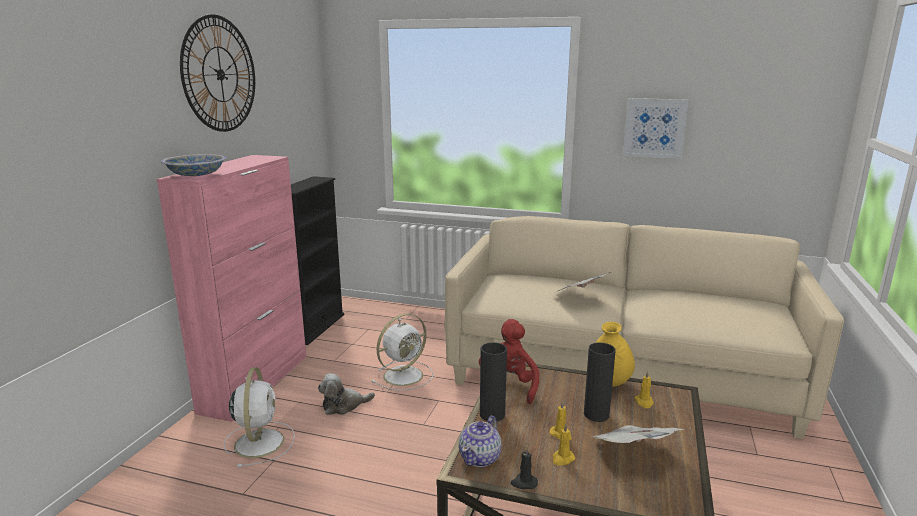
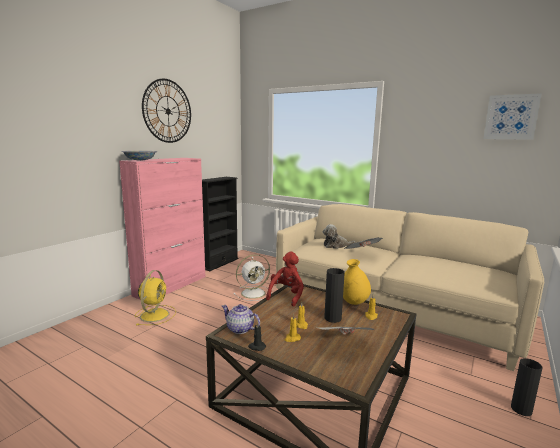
camera: 15 degrees right, 5 degrees down
(259, 441) = (155, 314): white fan -> yellow fan
(344, 405) = (210, 303): plush toy -> plush toy (336, 245)
(480, 458) = (240, 329): teapot -> teapot turned 75 degrees clockwise
(492, 415) = (265, 308): black vase -> black vase (521, 409)
(654, 128) = (430, 151): picture -> picture (511, 117)

